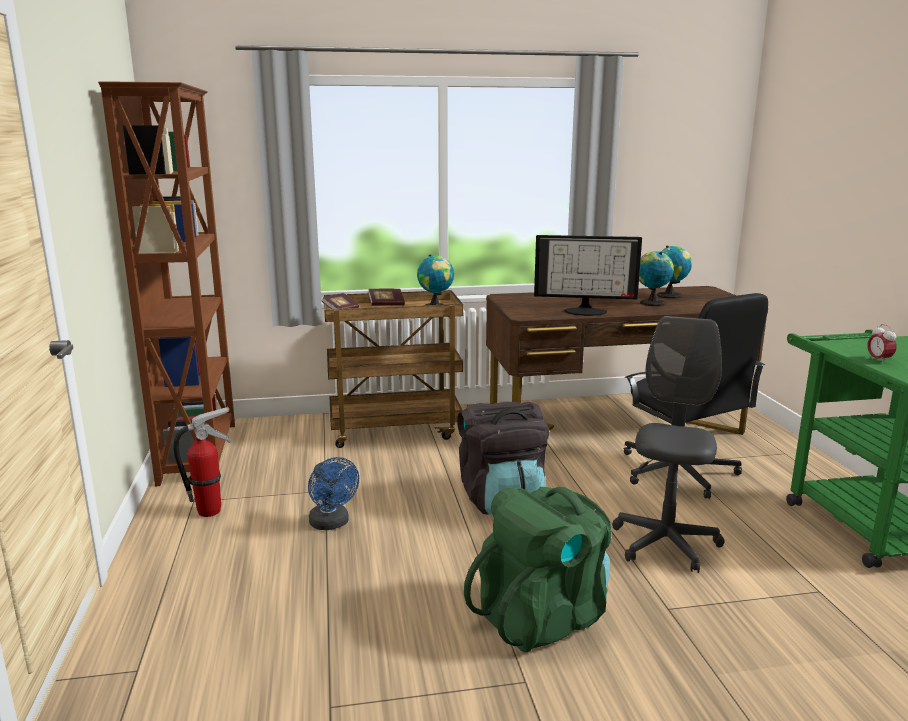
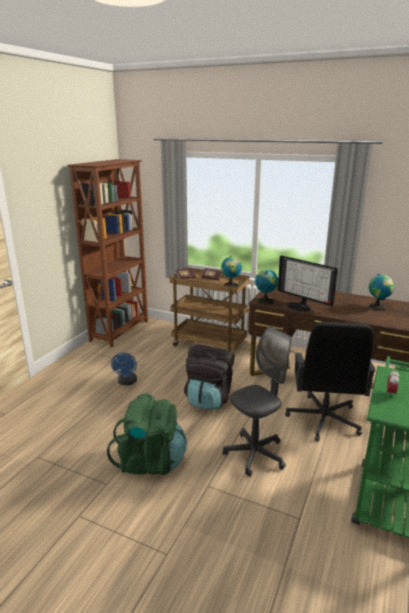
camera: 35 degrees right, 5 degrees up
(210, 511) = (93, 360): fire extinguisher -> none
(651, 303) = (353, 309): globe -> globe (265, 300)

